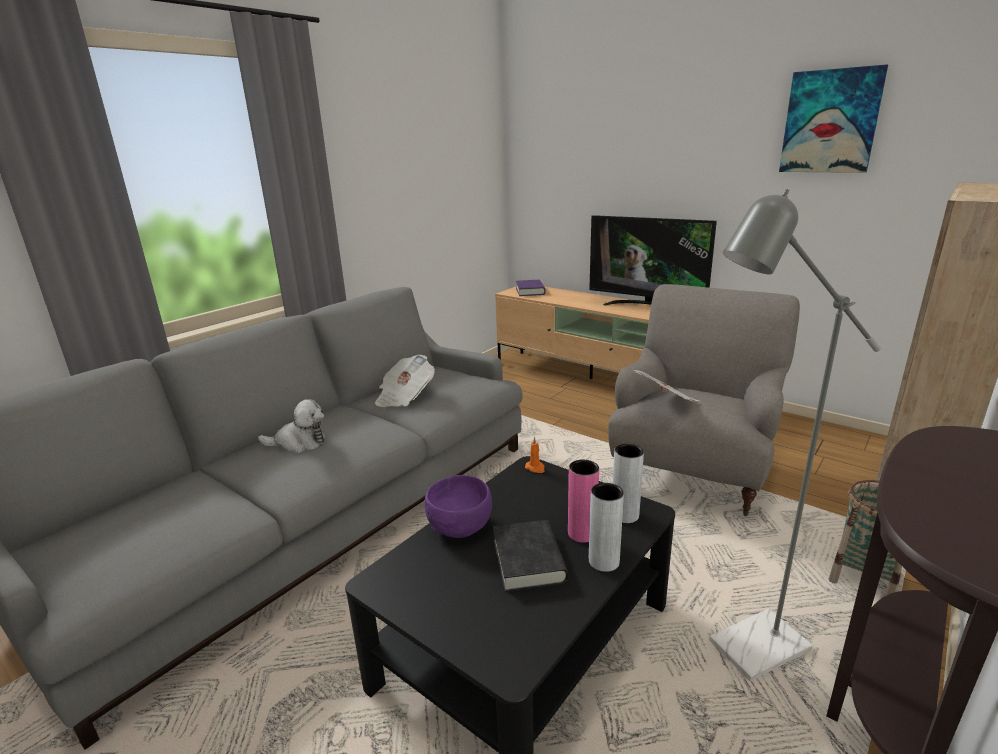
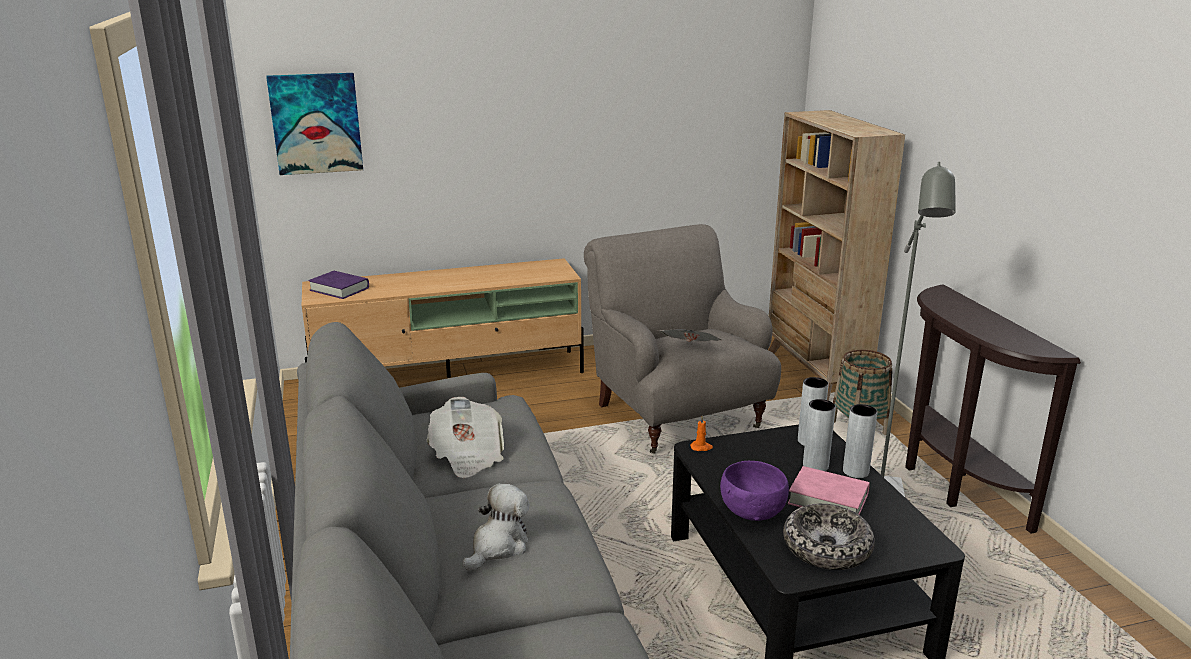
camera: 55 degrees left, 0 degrees up
(439, 588) = (827, 548): none -> bowl
(528, 561) = (828, 499): black book -> pink book
(582, 533) = (815, 466): pink vase -> grey vase
(646, 306) = (506, 269): television -> none
(830, 121) = (654, 58): picture -> picture (316, 123)

